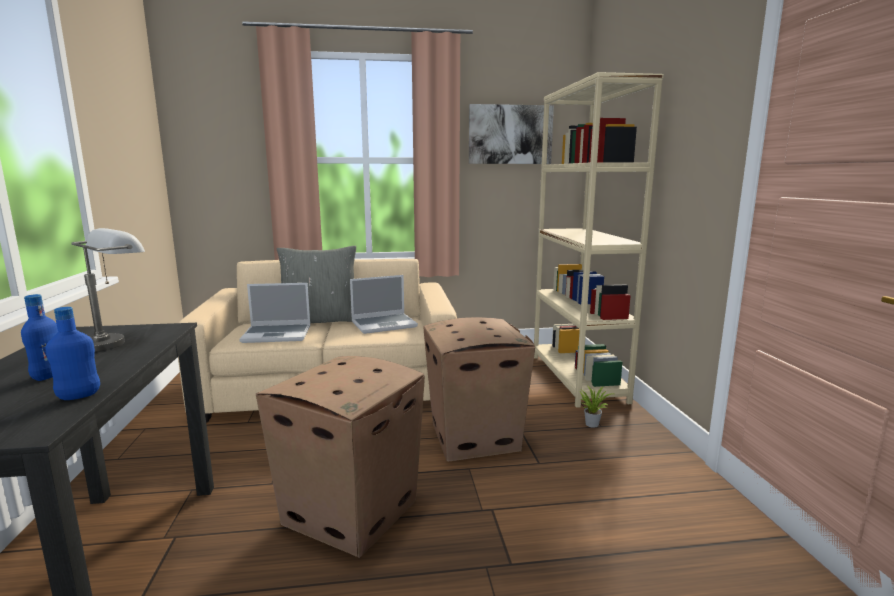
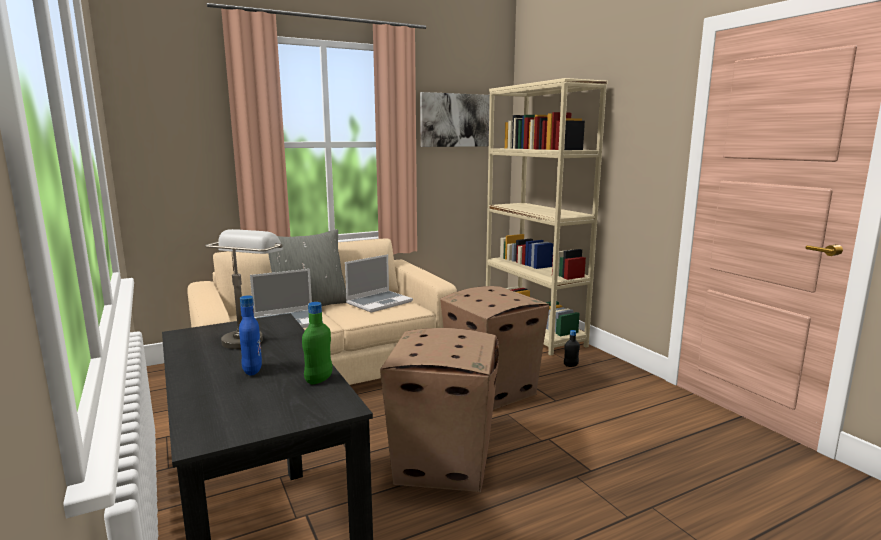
camera: 20 degrees left, 0 degrees up
(79, 396) = (319, 380): blue bottle -> green bottle
(591, 423) = (570, 365): potted plant -> black bottle

